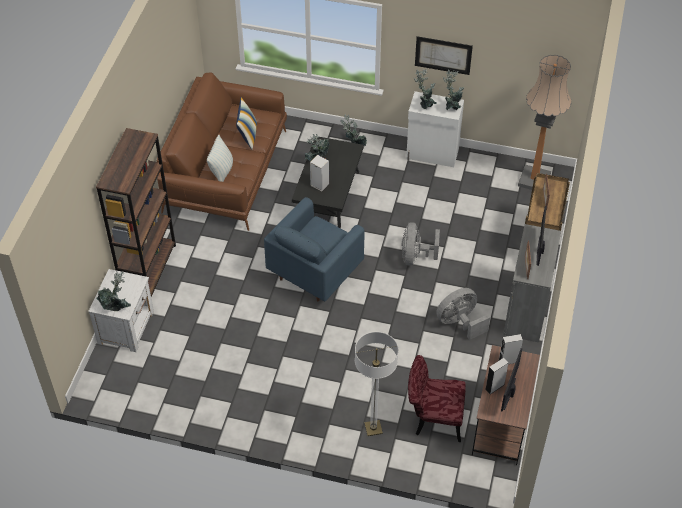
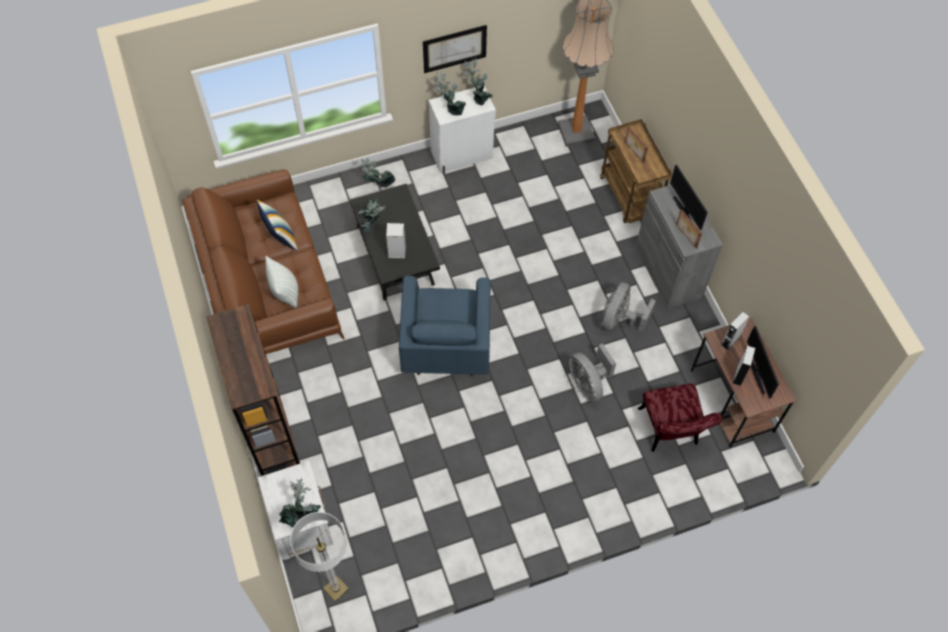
camera: 35 degrees left, 10 degrees up
(373, 428) = (625, 477): floor lamp -> floor lamp (336, 589)
(415, 256) = (528, 273): grey fan -> grey fan (588, 384)
(433, 418) = (670, 432): red chair -> red chair turned 75 degrees counterclockwise

